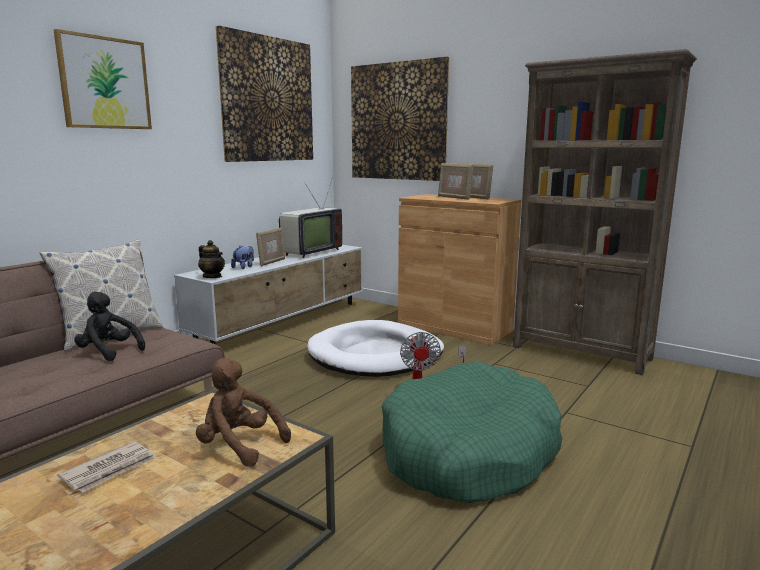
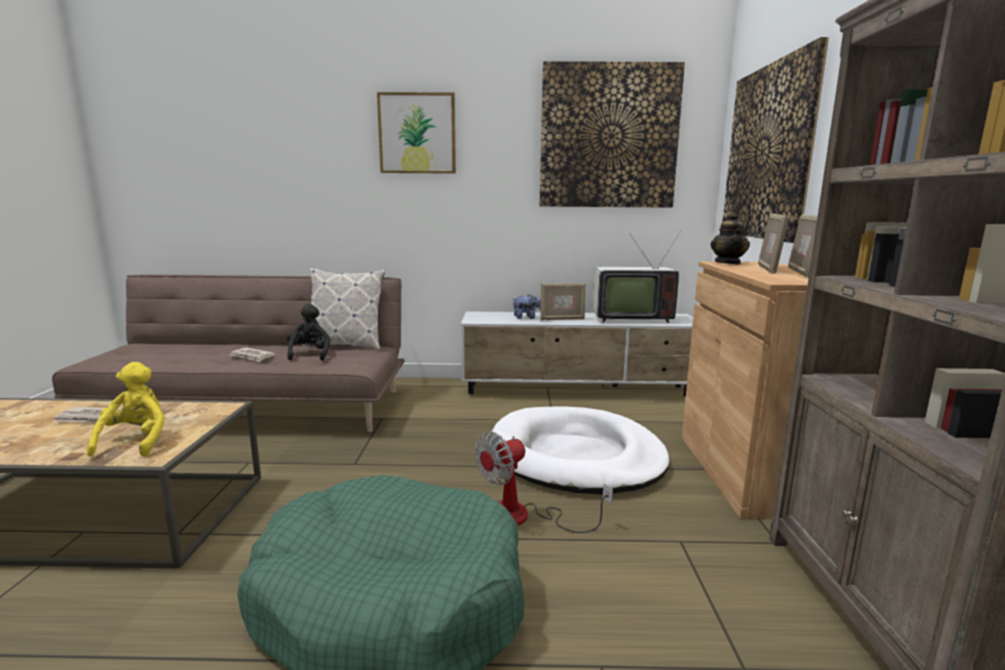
camera: 55 degrees right, 0 degrees up
(49, 375) = (252, 356): none -> newspaper
(212, 276) = (478, 319): teapot -> teapot (728, 263)
(239, 445) = (136, 441): brown plush toy -> yellow plush toy

